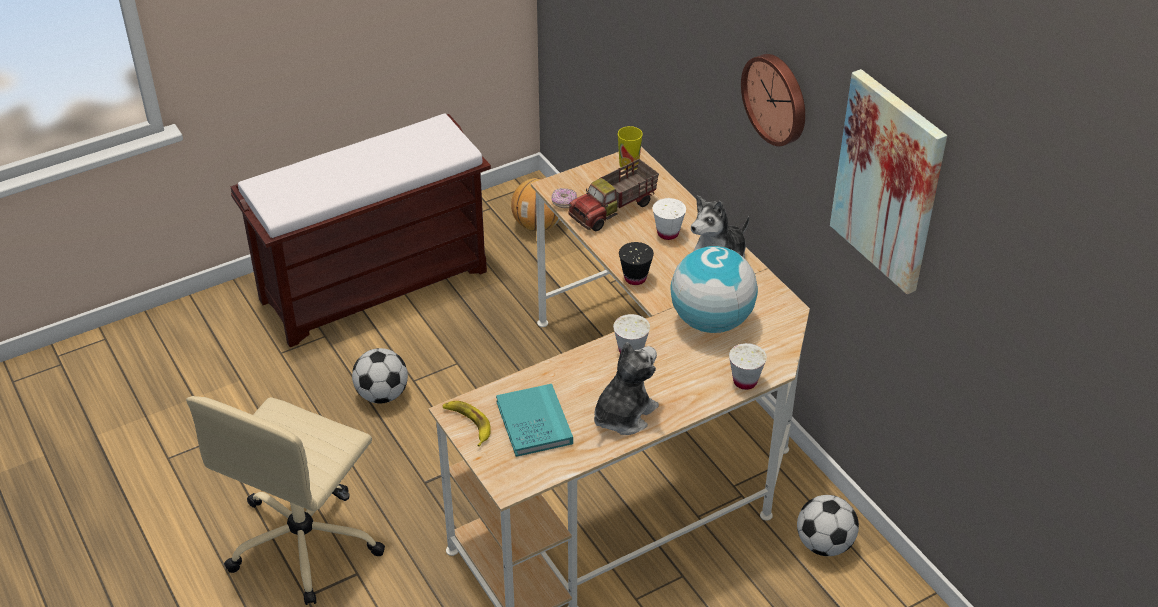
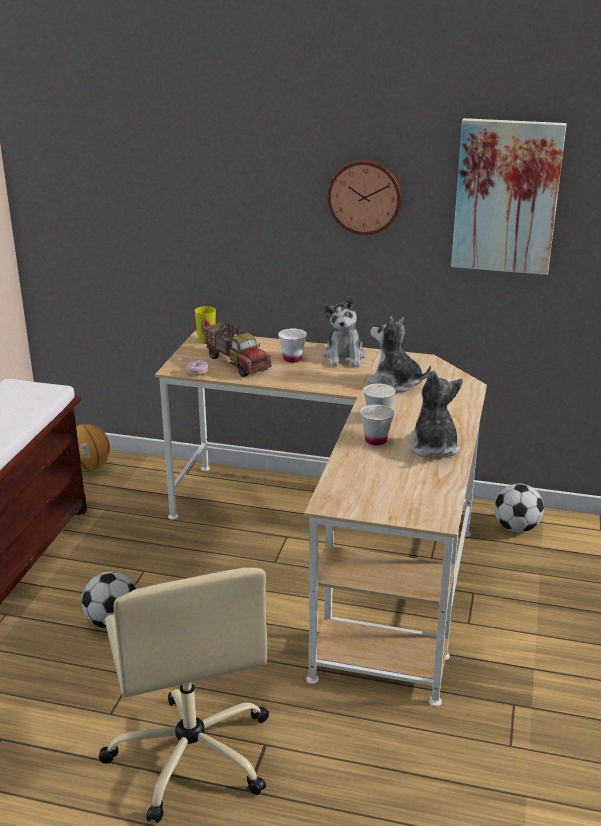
camera: 45 degrees left, 15 degrees down
(468, 424) = (348, 505): banana -> none
(534, 423) = (389, 480): turquoise book -> none
(614, 210) = (237, 363): toy truck -> toy truck turned 45 degrees counterclockwise
(635, 278) = (313, 385): black cup -> none
(711, 321) = (395, 383): globe -> plush toy
(745, 381) = (467, 398): white cup -> white cup (376, 440)

